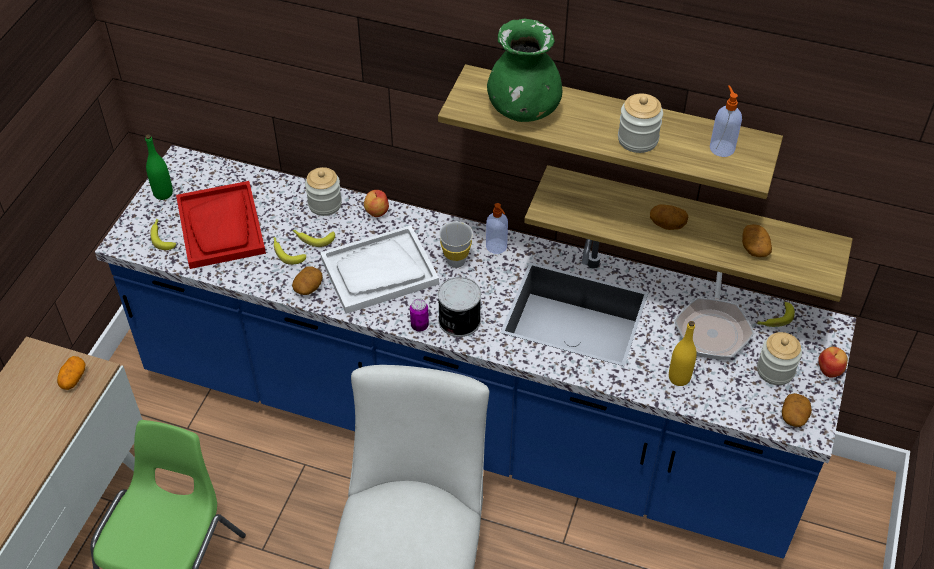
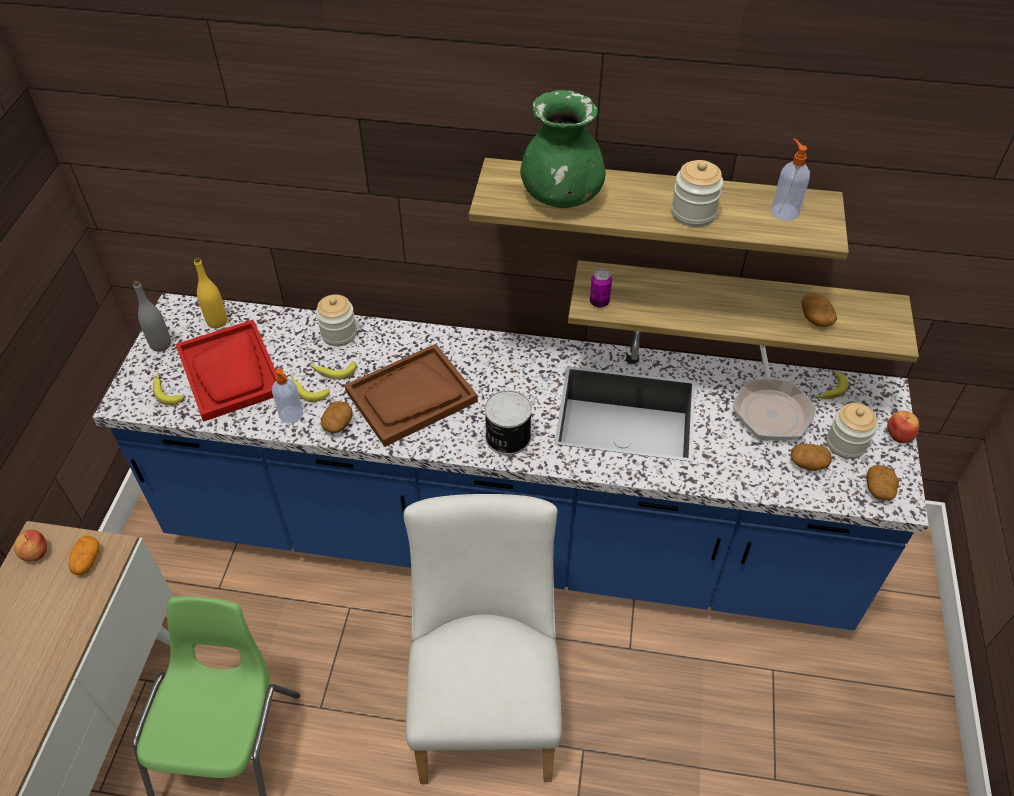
camera: 10 degrees left, 0 degrees up
(163, 193) = (161, 344): green bottle -> grey bottle
(376, 211) = (395, 334): apple -> apple (35, 553)
(379, 271) = (411, 397): white tray -> brown tray
(419, 326) = (467, 449): can -> can (599, 302)
(456, 261) = (490, 375): white cup -> none
(497, 246) = (529, 354): soap dispenser -> soap dispenser (291, 415)
(667, 224) = (719, 305): potato -> potato (808, 463)
(679, 378) = (751, 465): yellow bottle -> yellow bottle (217, 321)

